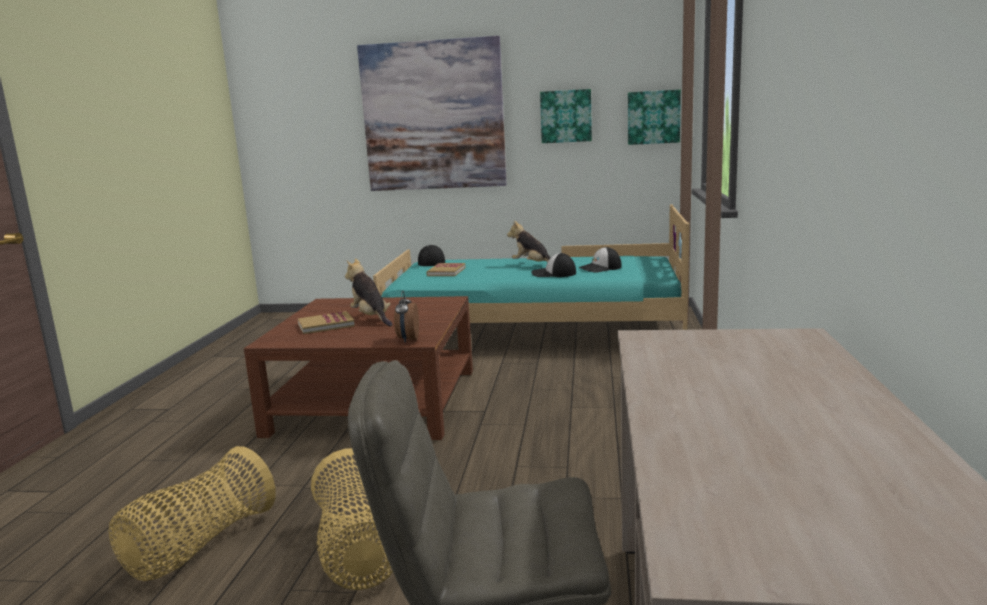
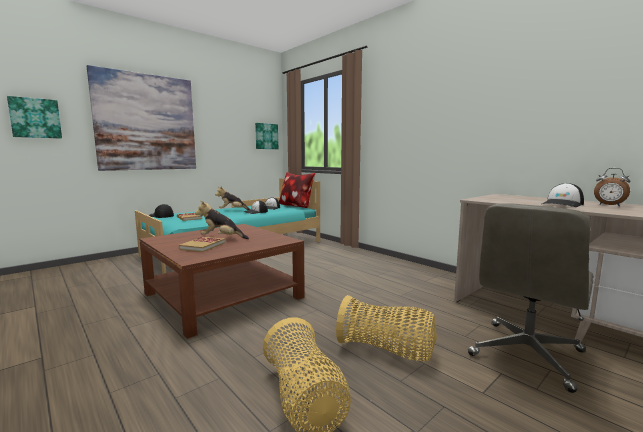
camera: 50 degrees left, 5 degrees down
(407, 339) = (279, 241): alarm clock -> alarm clock (609, 205)
(566, 116) = (226, 131): picture -> picture (35, 118)
(661, 269) = (296, 206): none -> pillow
(728, 401) = (563, 204): none -> cap

